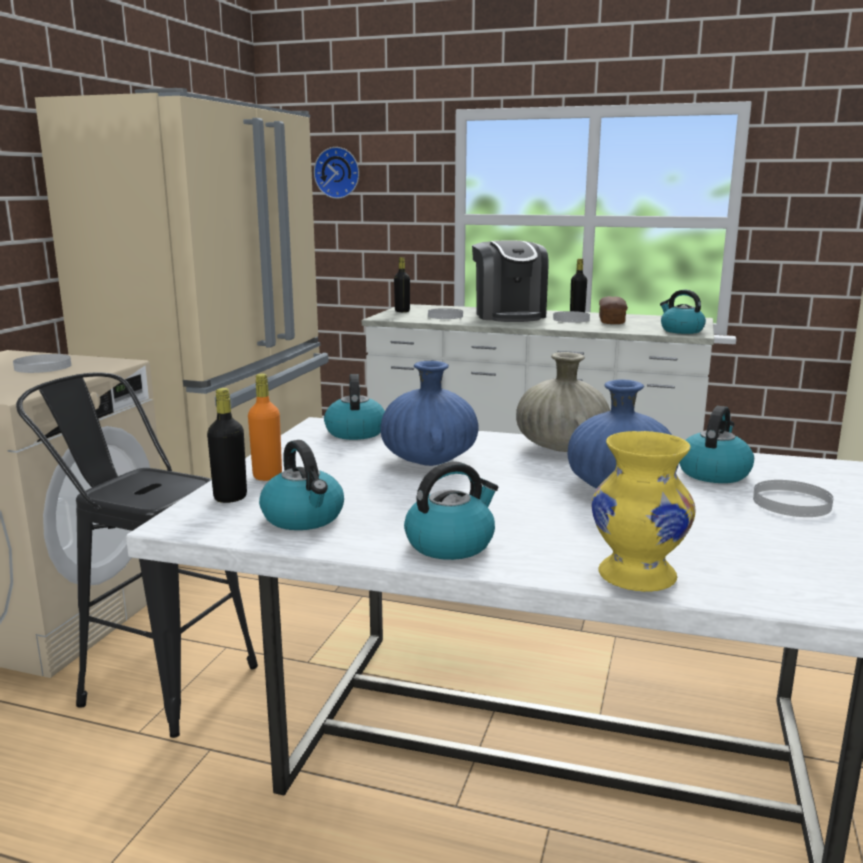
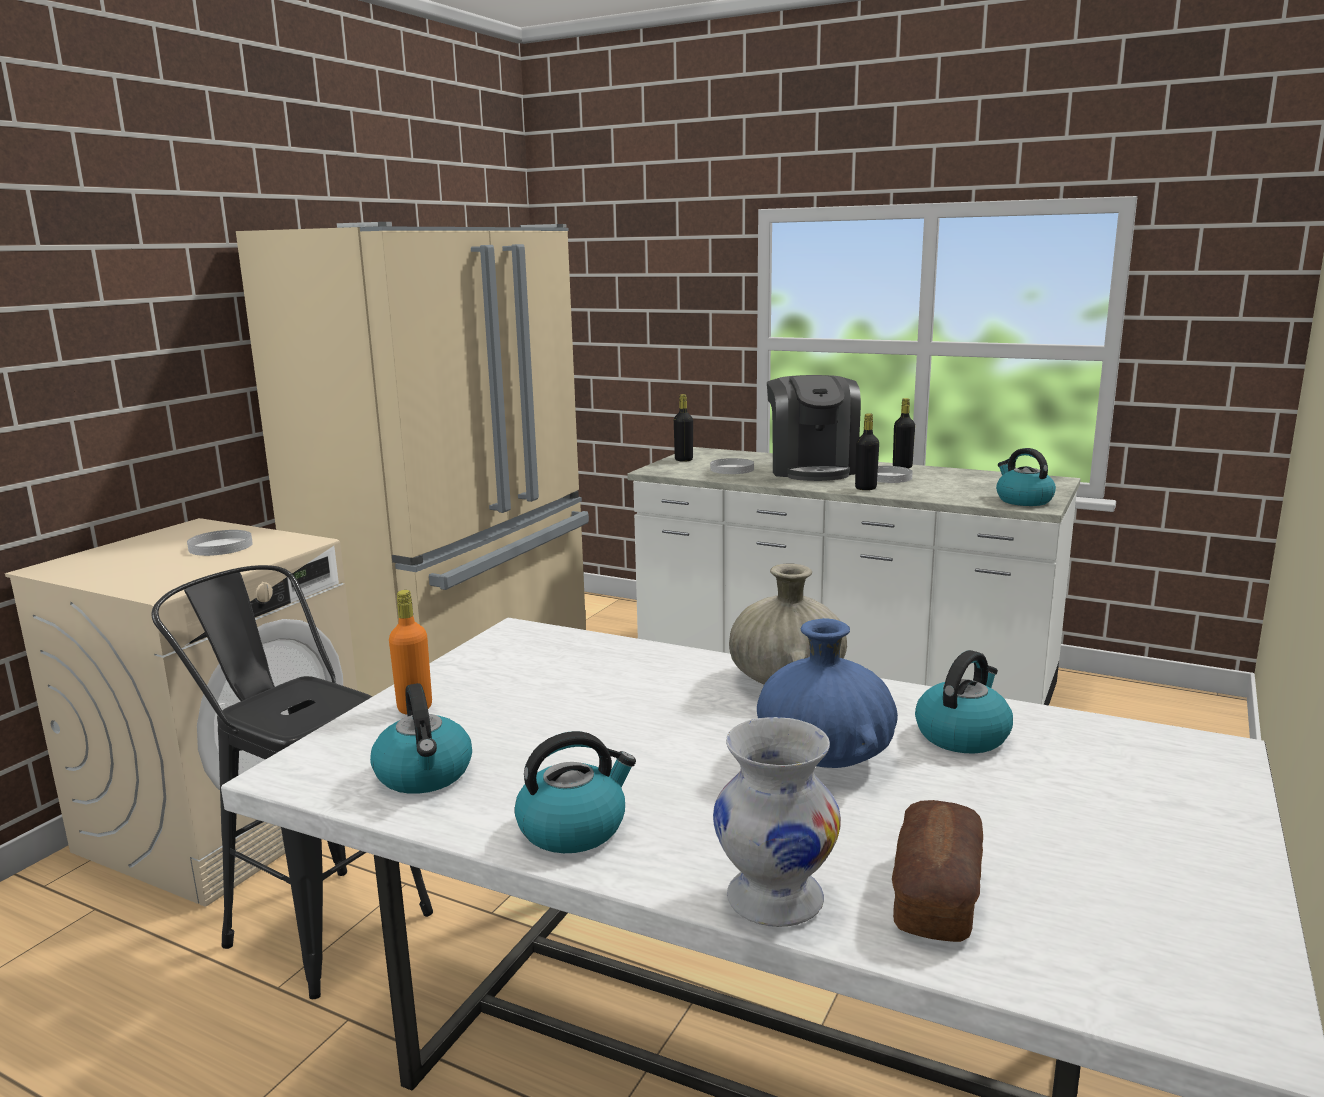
camera: 10 degrees right, 0 degrees up
(230, 497) = (358, 738): black bottle -> black bottle (865, 488)
(338, 172) = (620, 286): wall clock -> none
(355, 432) = (548, 644): kettle -> none
(429, 460) = (614, 693): blue vase -> none
(611, 321) = (940, 481): bread -> bread (936, 894)
(638, 577) = (775, 900): yellow vase -> white vase
(791, 502) = (1042, 792): white plate -> none

